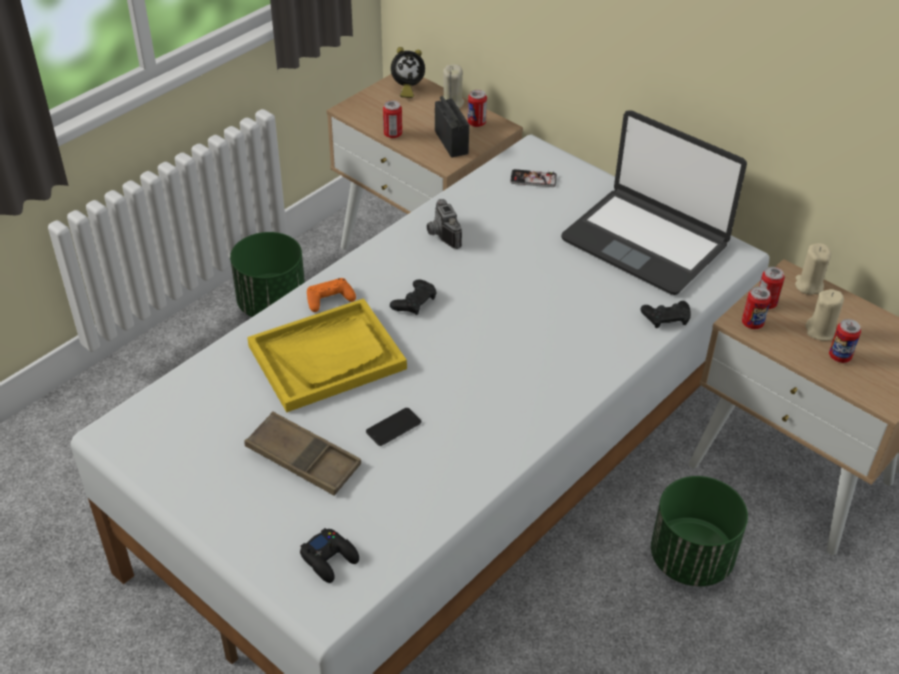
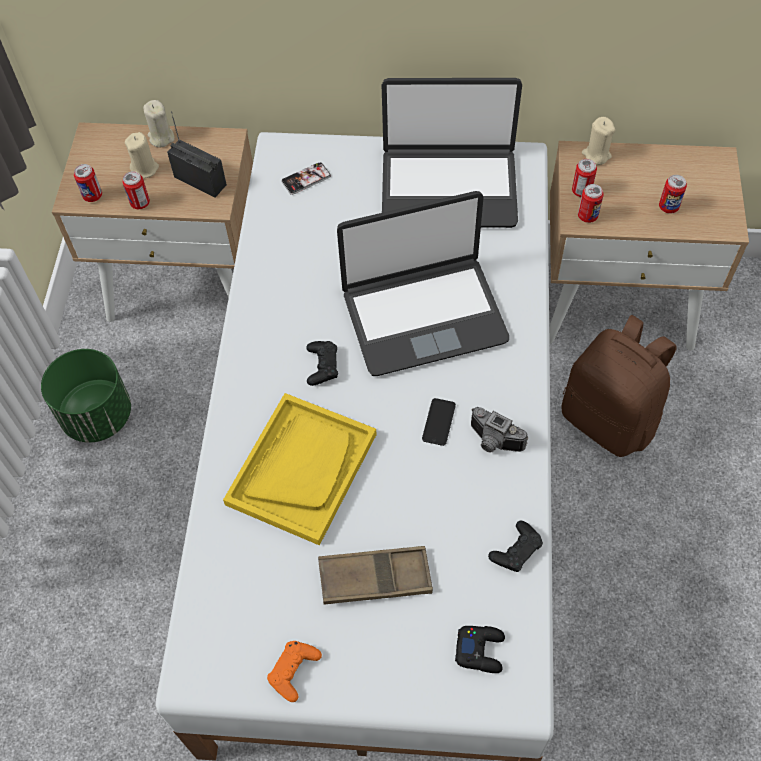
camera: 35 degrees left, 15 degrees up
(329, 299) = (249, 410): orange game controller -> orange game controller (294, 671)
(393, 427) = (417, 496): phone -> phone (438, 422)
(406, 89) = (105, 145): alarm clock -> none
(441, 235) = (282, 284): camera -> camera (493, 442)
(476, 123) = (203, 147): can -> can (92, 196)
(530, 314) = (423, 315): none -> laptop
(666, 318) = (525, 251): black game controller -> black game controller (516, 550)
(691, 559) = (609, 419): green planter -> brown backpack
(821, 331) = (638, 192): beige candle -> beige candle (145, 169)

